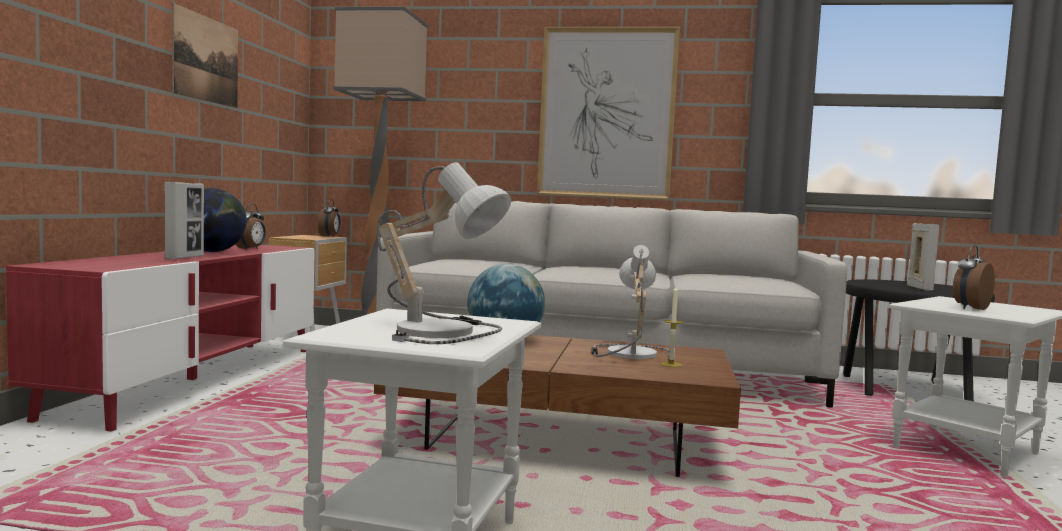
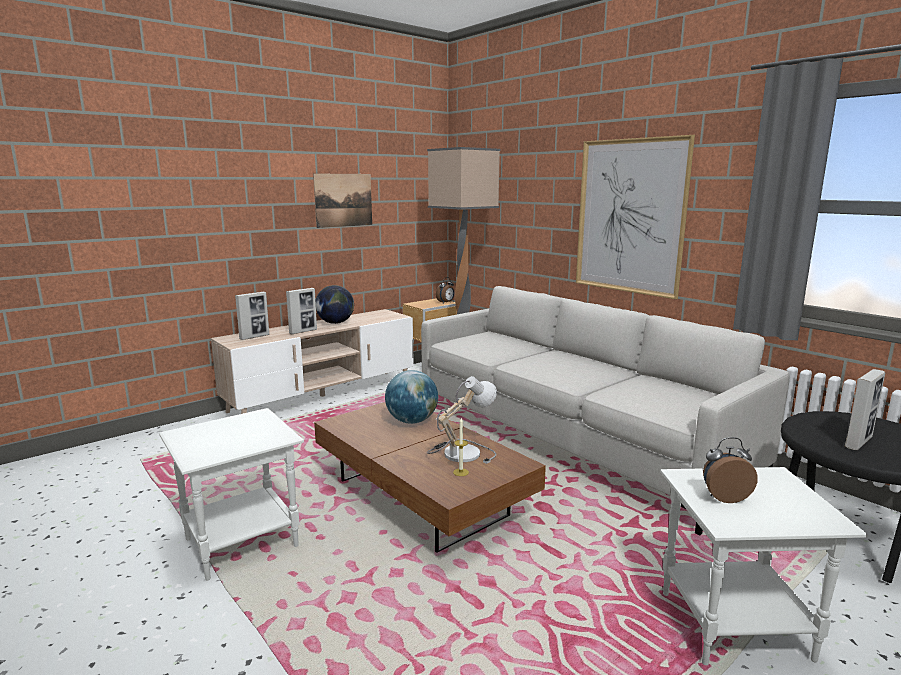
camera: 40 degrees right, 10 degrees up
(107, 262) = (254, 337): none -> picture frame
(195, 379) = (323, 396): red tv stand -> beige tv stand
(250, 249) = (366, 319): alarm clock -> none
(444, 330) = (231, 439): table lamp -> none

